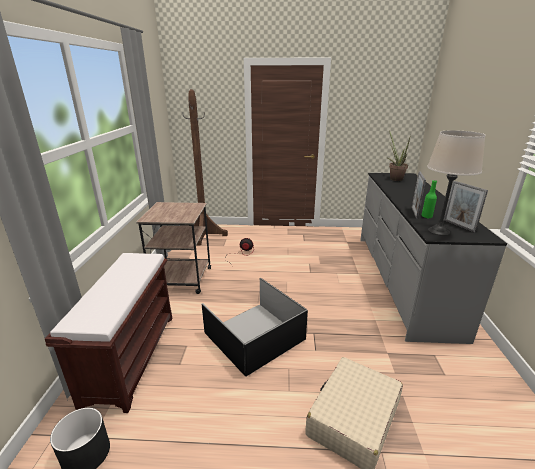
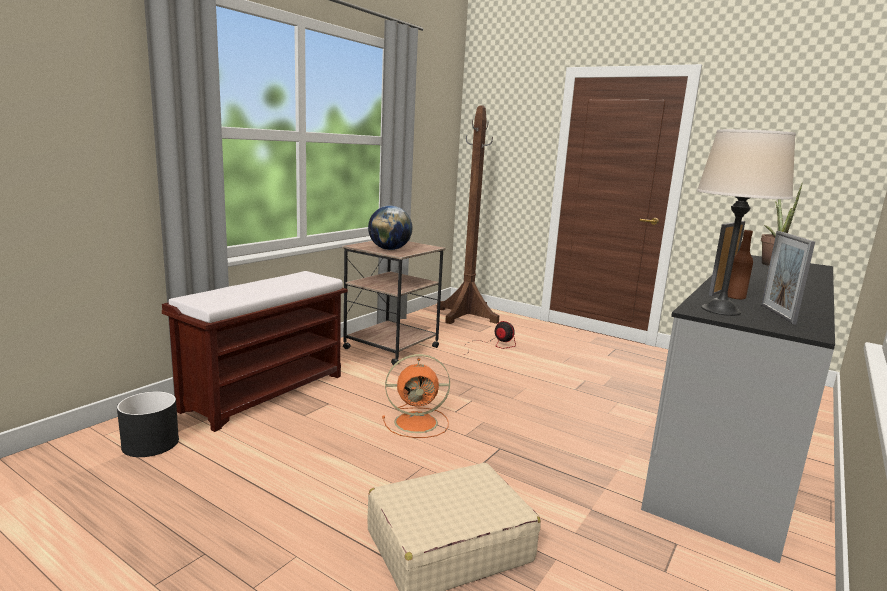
camera: 30 degrees right, 10 degrees down
(175, 216) = (389, 249): none -> globe
(255, 335) = (418, 422): black storage box -> orange fan
(426, 216) = (735, 297): green bottle -> brown bottle

